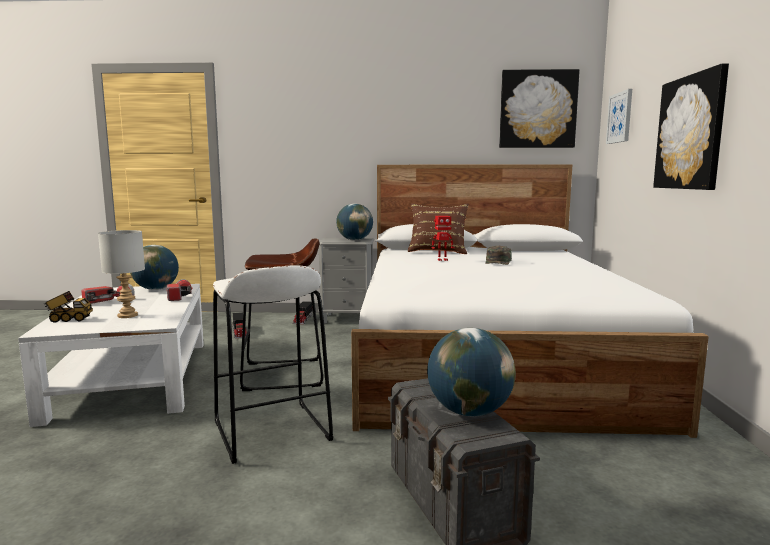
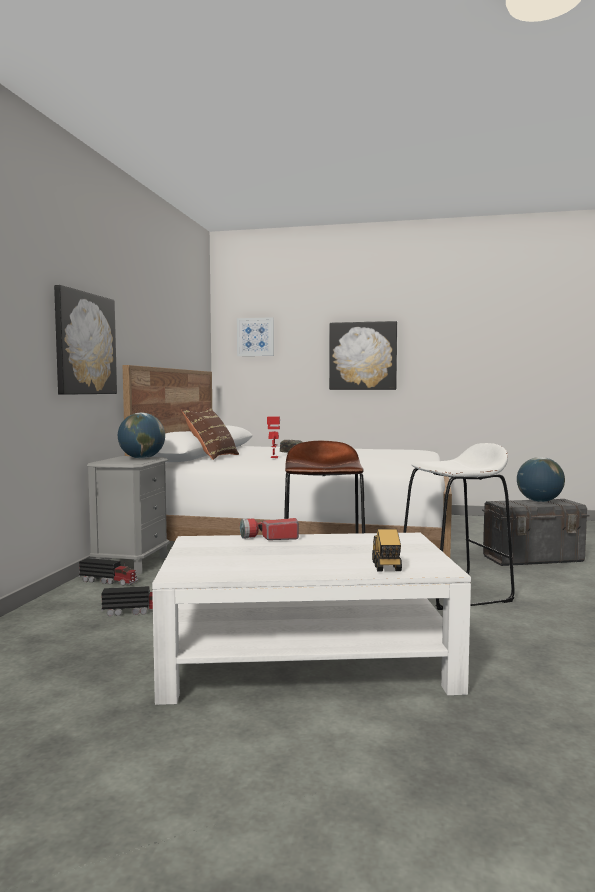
camera: 80 degrees left, 5 degrees down
(108, 301) = (277, 562): flashlight -> none
(128, 315) = (368, 548): grey table lamp -> none
(156, 289) = (203, 549): globe -> none
(537, 109) = (191, 320): picture -> picture (84, 344)

